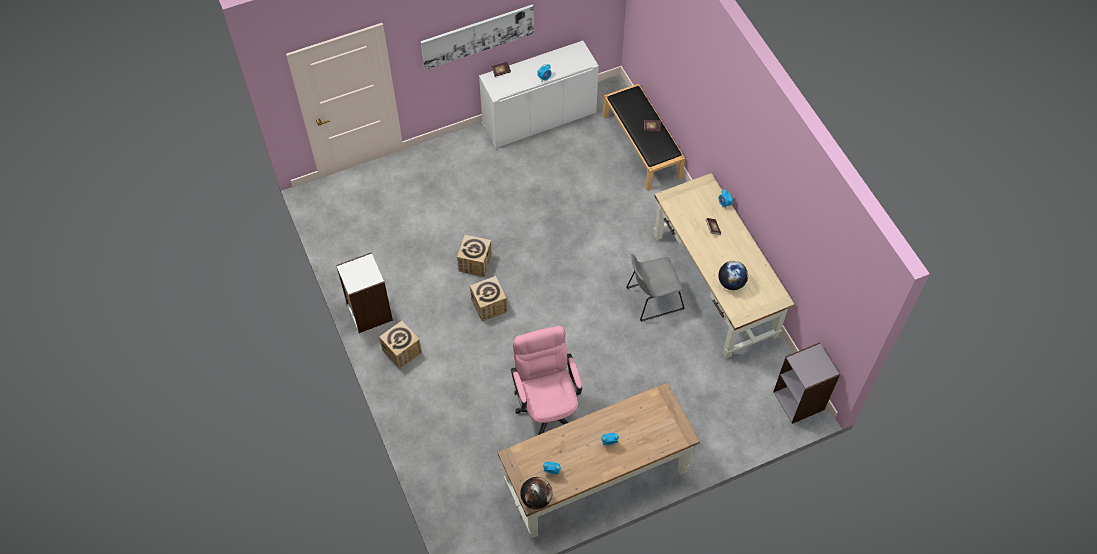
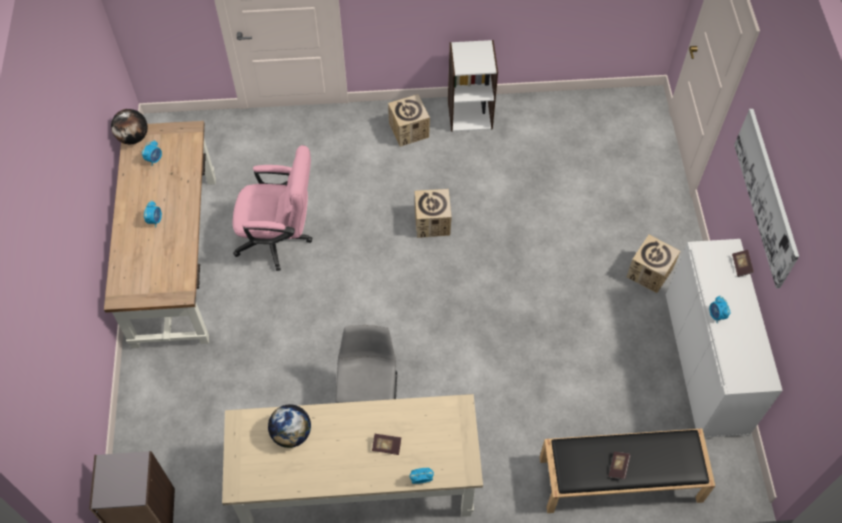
camera: 110 degrees right, 0 degrees up
(475, 263) = (496, 225): cardboard box -> cardboard box (649, 273)

